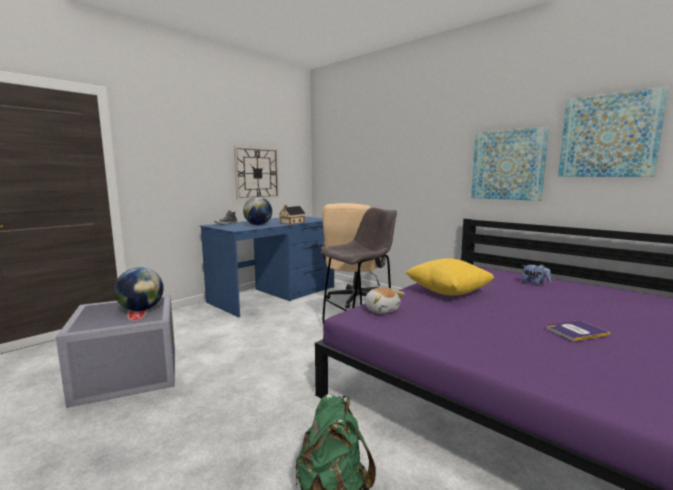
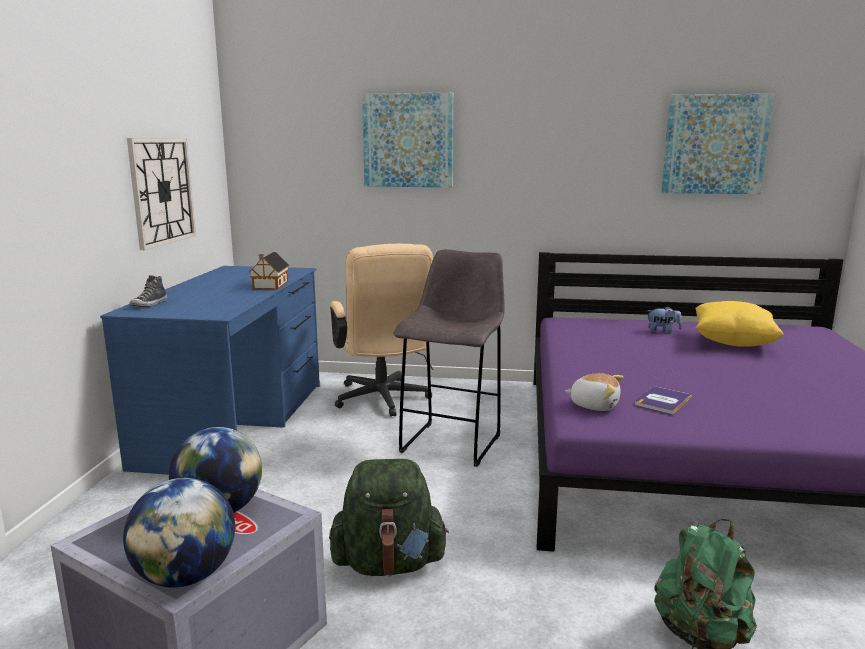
camera: 35 degrees left, 5 degrees up
(237, 372) = (389, 564): none -> green backpack
(258, 225) = (223, 298): globe -> globe (185, 576)
(448, 292) = (609, 362): yellow pillow -> yellow pillow (733, 343)
(508, 165) = (597, 176): picture -> picture (408, 140)
(576, 331) = (787, 381): book -> book (662, 401)

